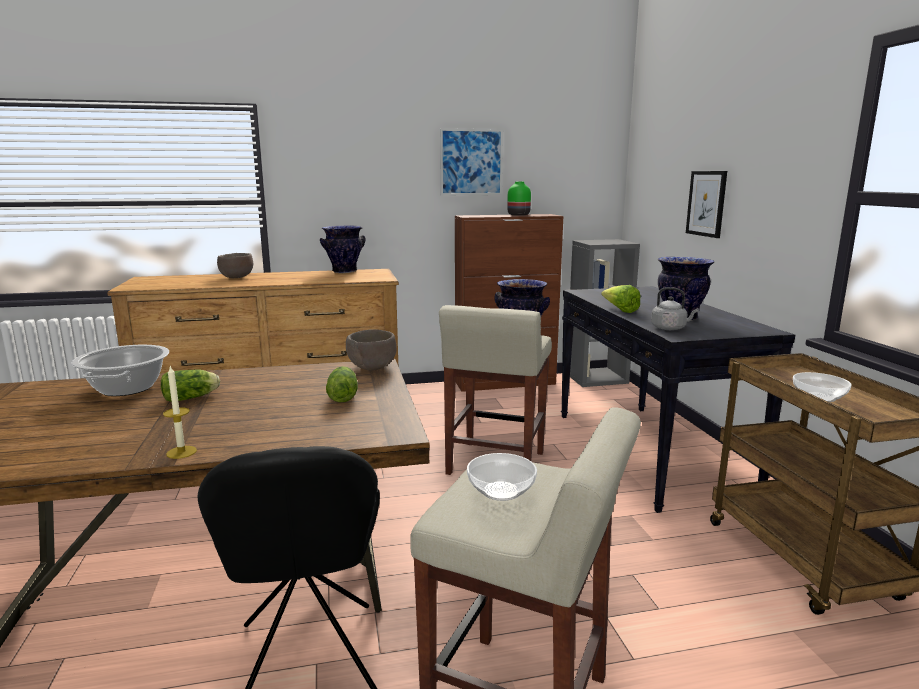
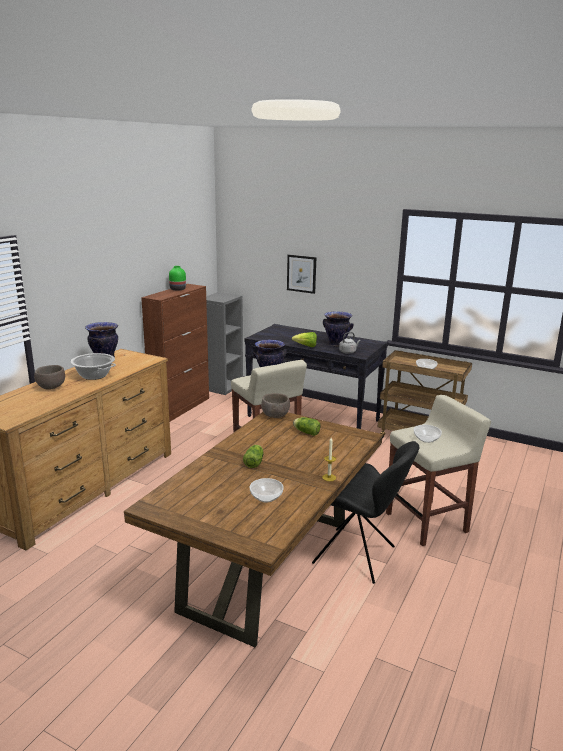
camera: 50 degrees left, 5 degrees up
(70, 433) = (265, 497): none -> bowl
(126, 388) = (208, 474): cooking pot -> cooking pot (94, 375)
(471, 162) = (146, 256): picture -> none

